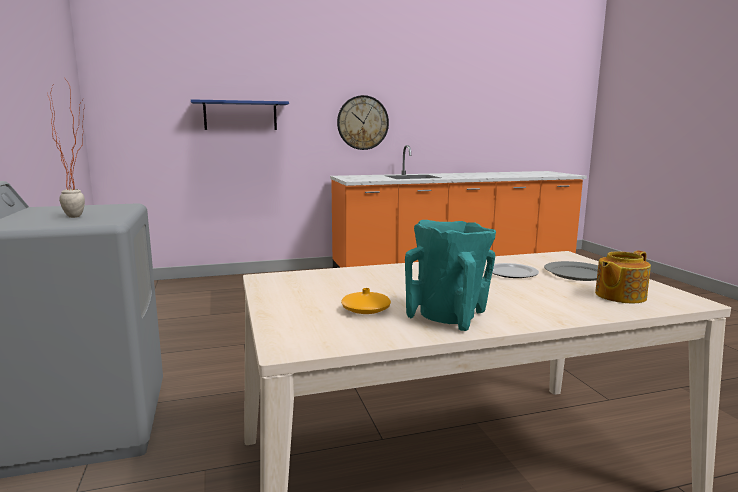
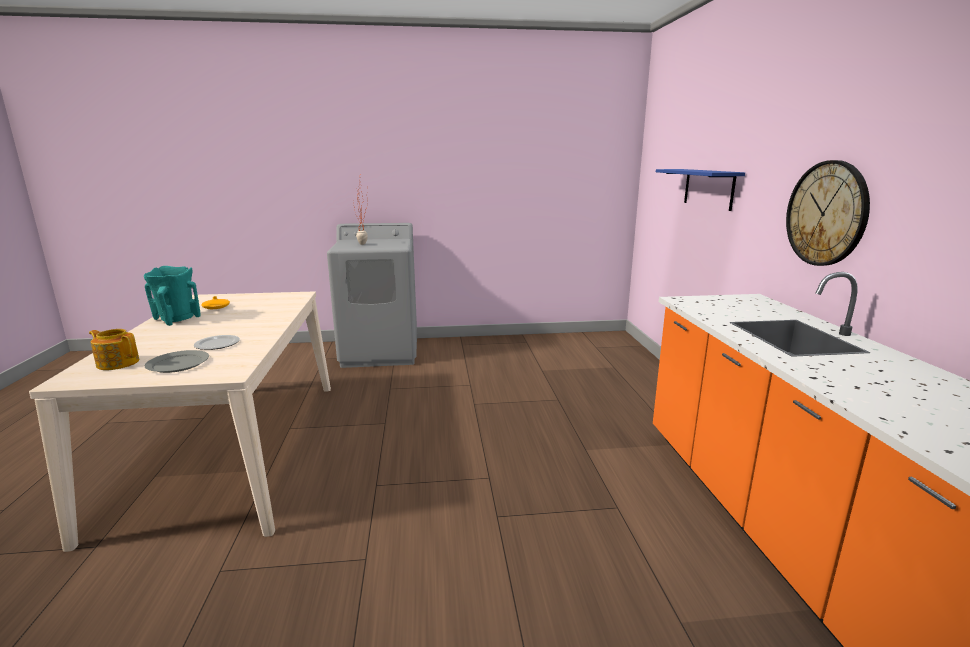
camera: 100 degrees right, 5 degrees up
(619, 296) = (118, 363): teapot -> teapot turned 45 degrees counterclockwise

